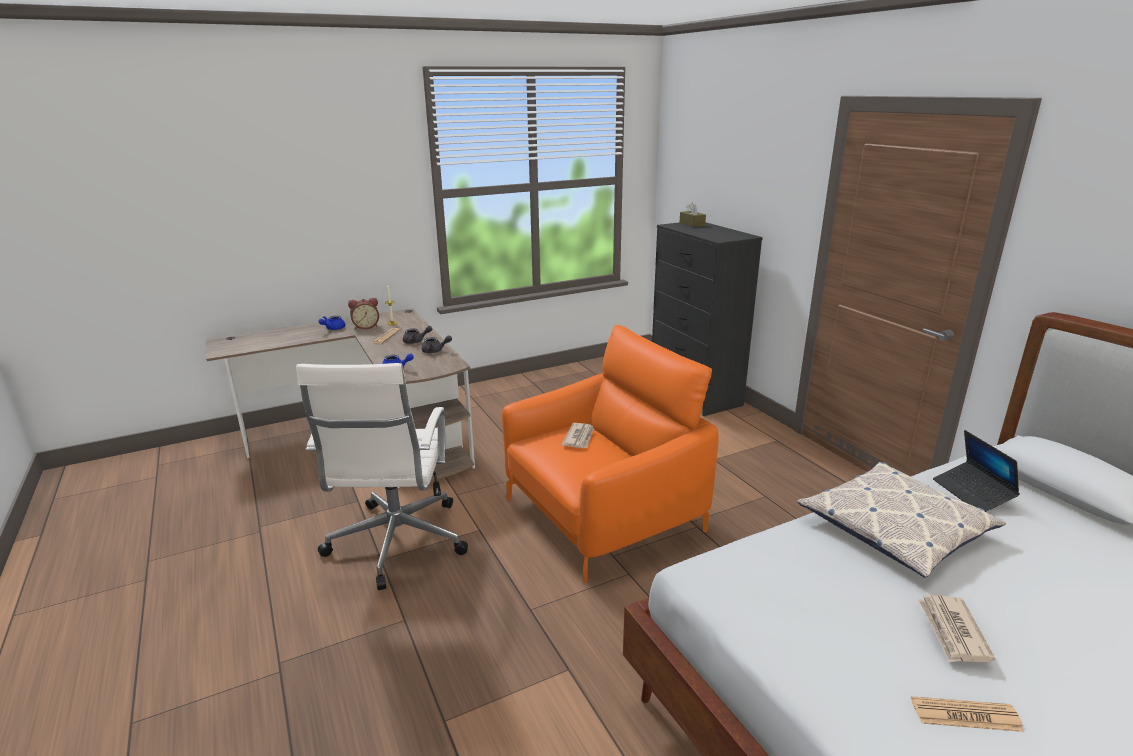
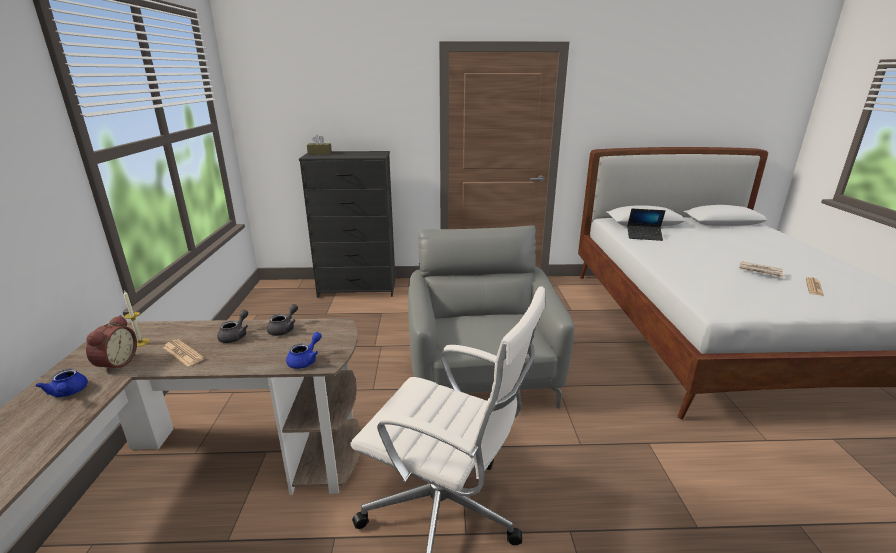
camera: 65 degrees left, 0 degrees up
(579, 437) = (469, 323): newspaper -> none
(603, 515) = (482, 375): orange armchair -> grey armchair
(895, 528) = (673, 257): pillow -> none

